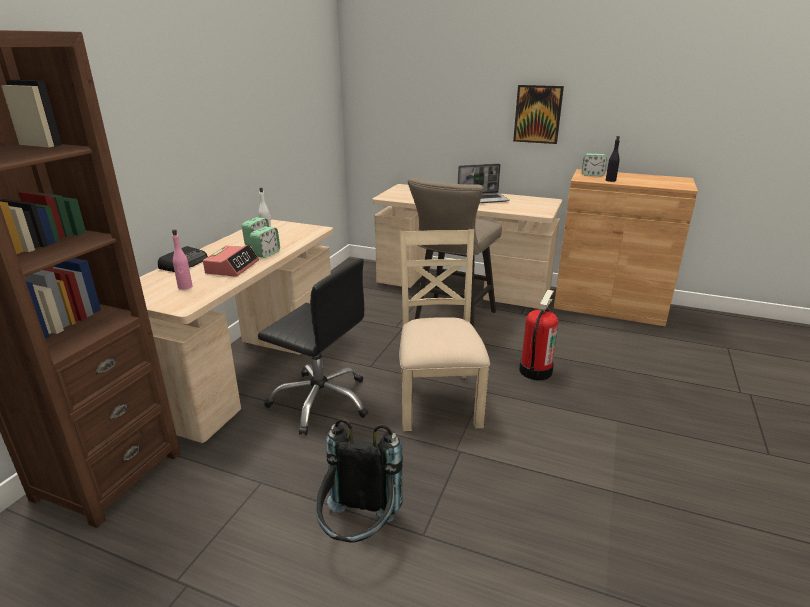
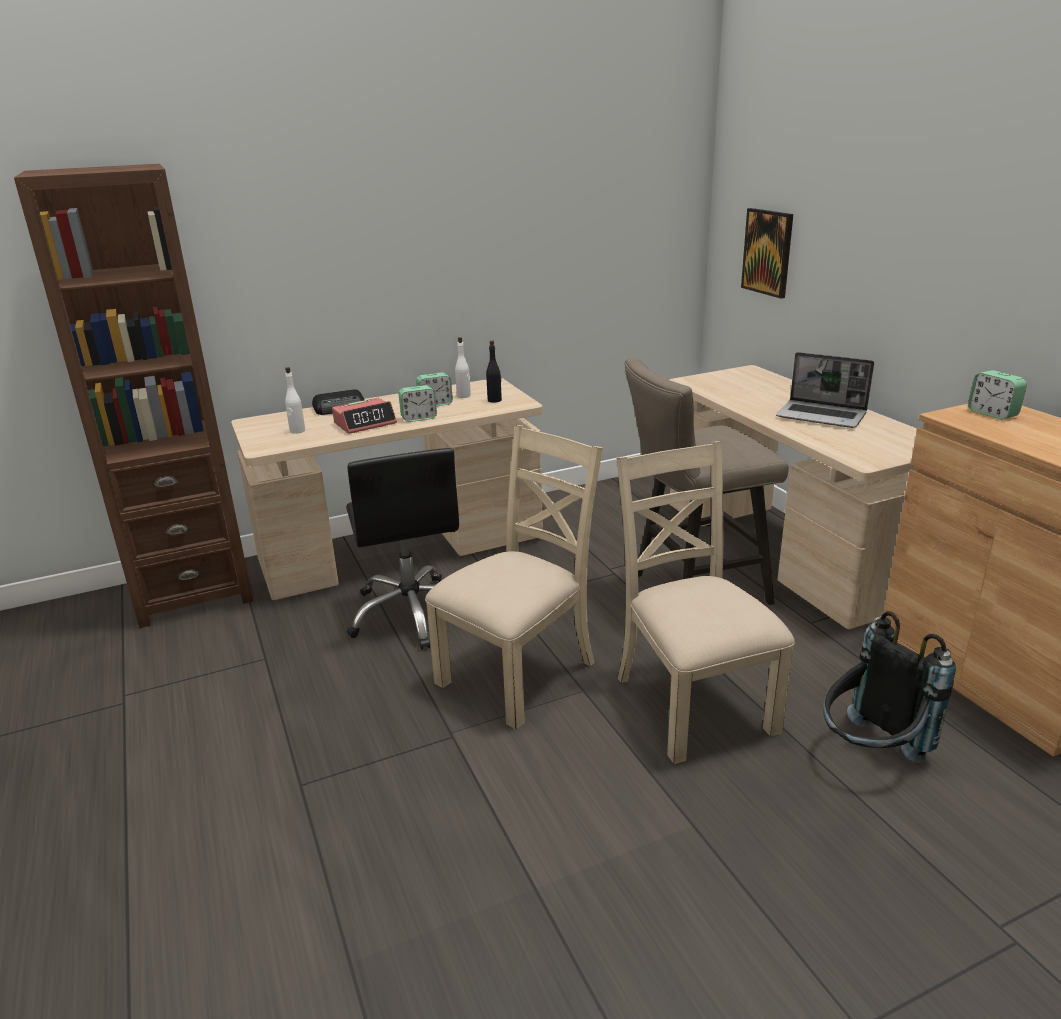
camera: 45 degrees right, 0 degrees up
(185, 287) = (297, 431): pink bottle -> white bottle
(358, 533) = (261, 747): black backpack -> black backpack (869, 754)
(535, 370) = (692, 703): fire extinguisher -> beige chair
(538, 114) = (948, 283): picture -> picture (767, 252)
(610, 180) = (996, 431): black bottle -> black bottle (495, 400)

